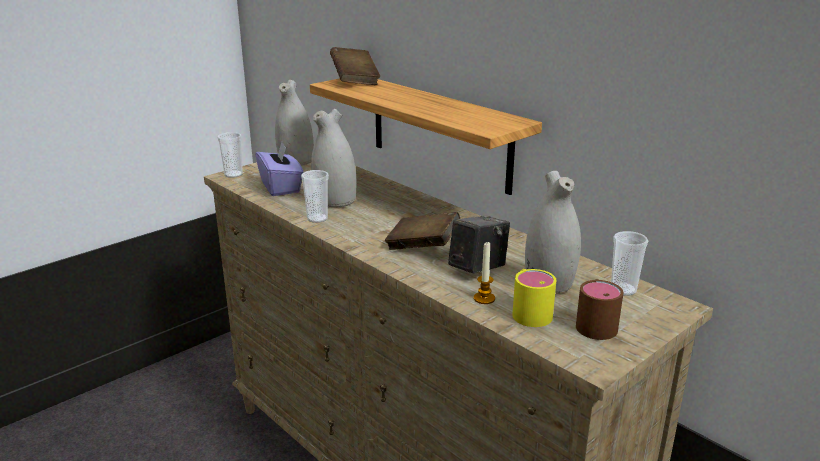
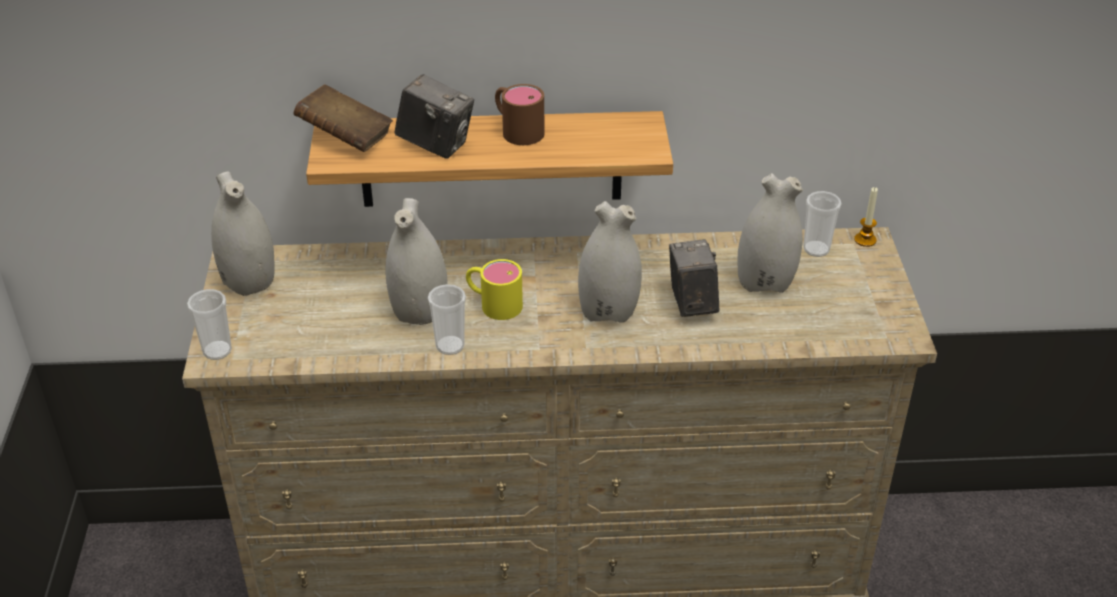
camera: 50 degrees left, 15 degrees up
(281, 187) = (317, 330): purple tissue box -> none
(386, 94) = (436, 145): none -> camera
(422, 247) = (608, 311): brown book -> white vase
(484, 298) = (749, 331): candle -> candle (865, 240)
(528, 311) = (796, 320): yellow mug -> yellow mug (493, 303)
(595, 323) = (849, 297): brown mug -> brown mug (516, 129)

